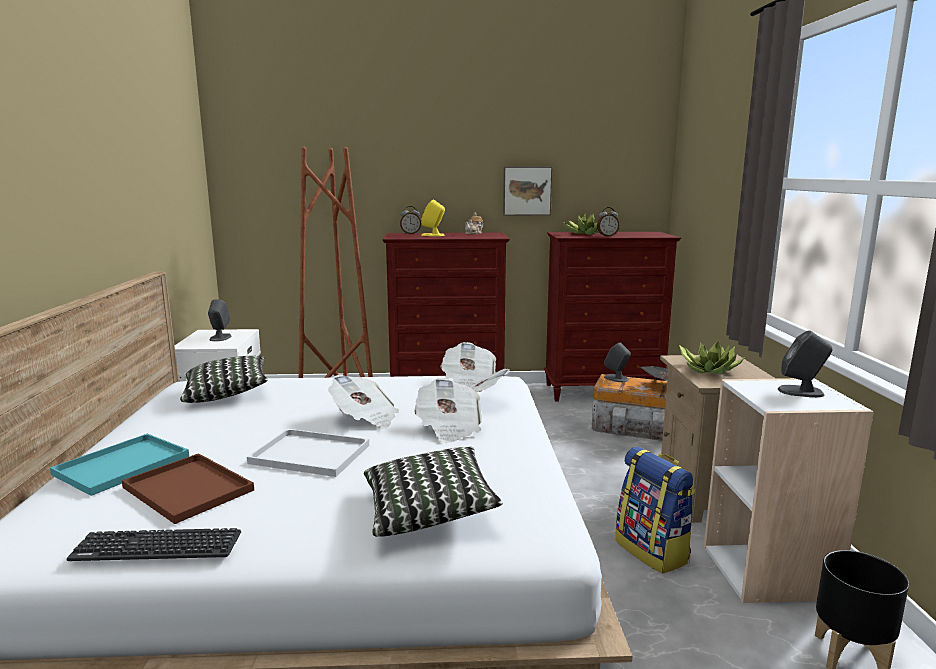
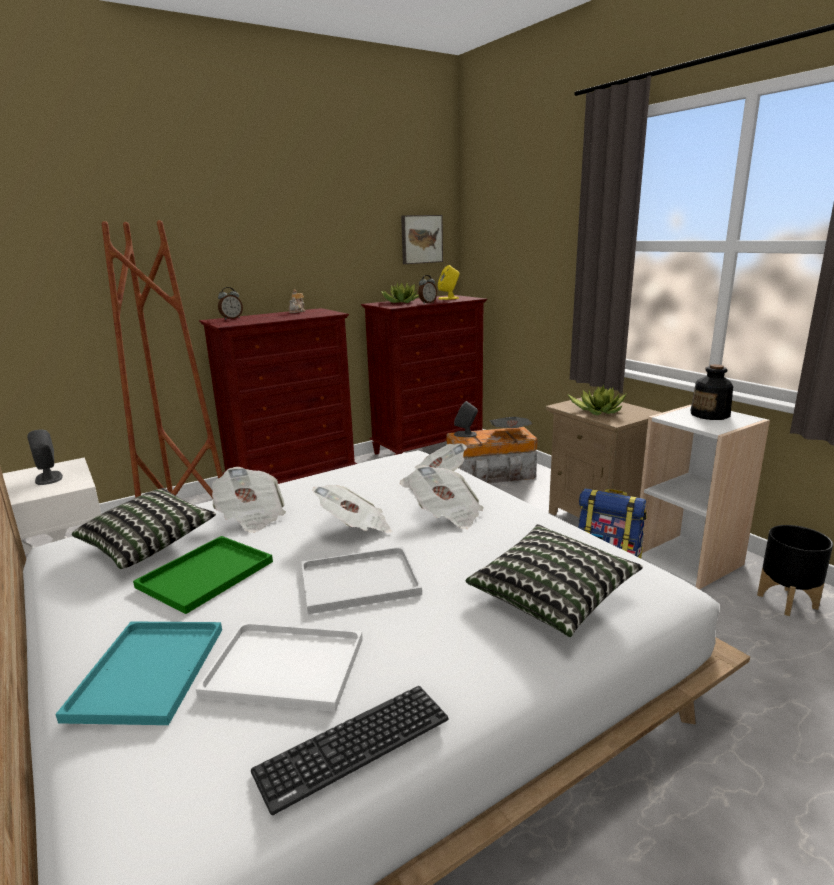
camera: 30 degrees left, 5 degrees up
(190, 489) = (288, 666): brown tray -> white tray
(227, 422) = (204, 576): none -> green tray
(433, 235) = (261, 318): yellow speaker -> yellow speaker (448, 298)
(468, 382) = (395, 465): newspaper -> newspaper (251, 516)
(527, 191) = (338, 263): picture -> picture (421, 239)
(801, 392) = (710, 415): grey speaker -> bottle

